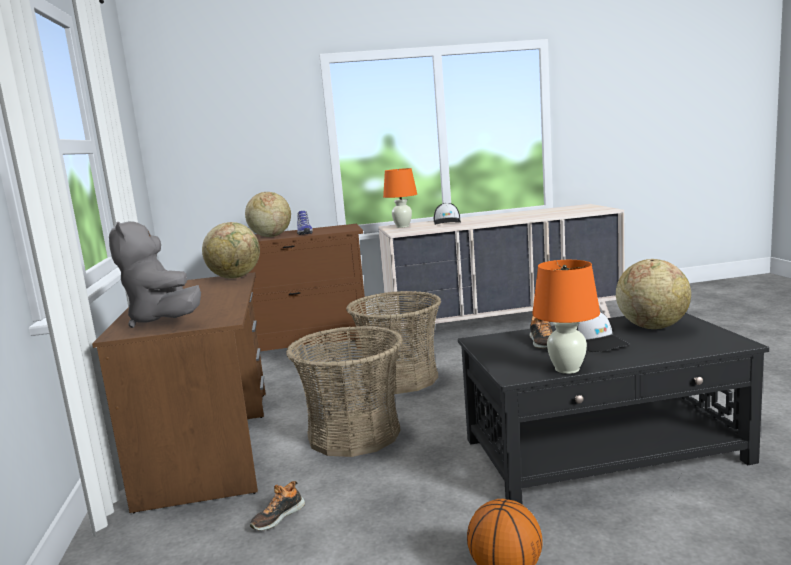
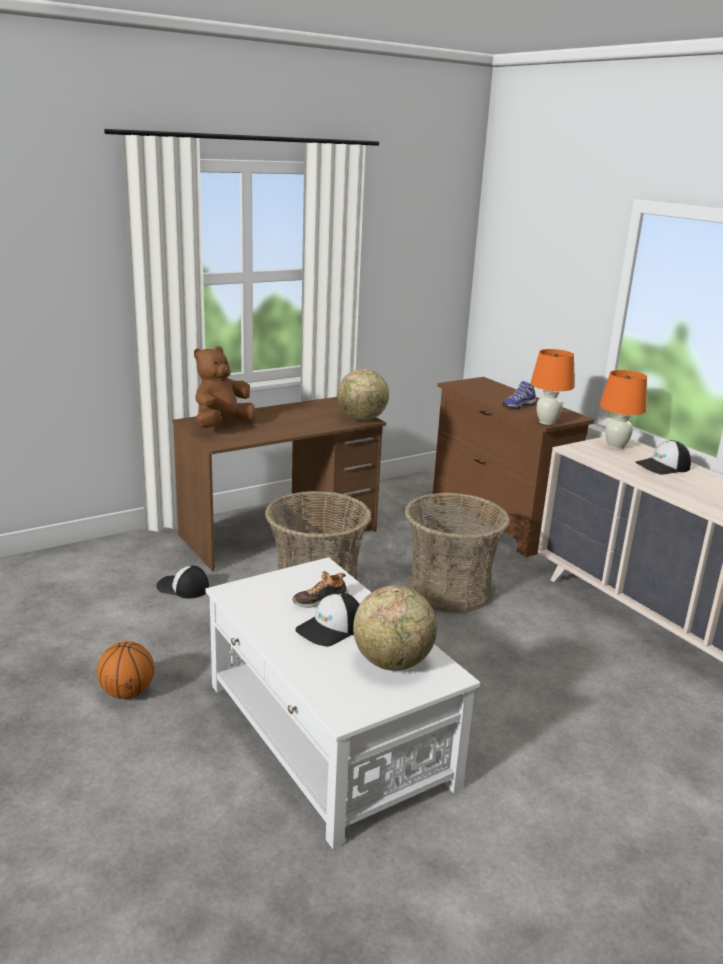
camera: 65 degrees right, 10 degrees up
(163, 320) = (222, 426): grey plush toy -> brown plush toy
(270, 236) = (494, 395): globe -> none
(277, 517) = (183, 587): shoe -> cap
(567, 369) = (247, 615): orange table lamp -> orange table lamp (547, 422)
(604, 451) = (328, 735): black coffee table -> white coffee table

